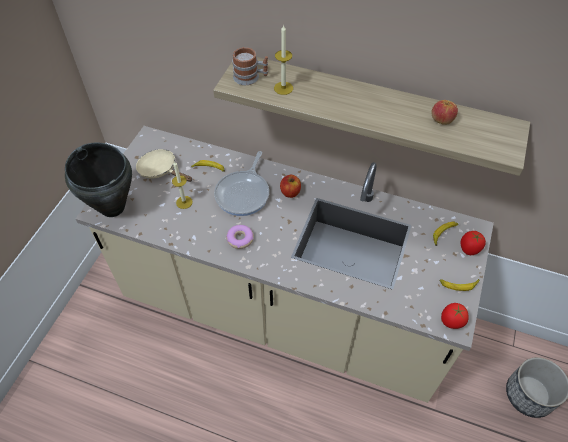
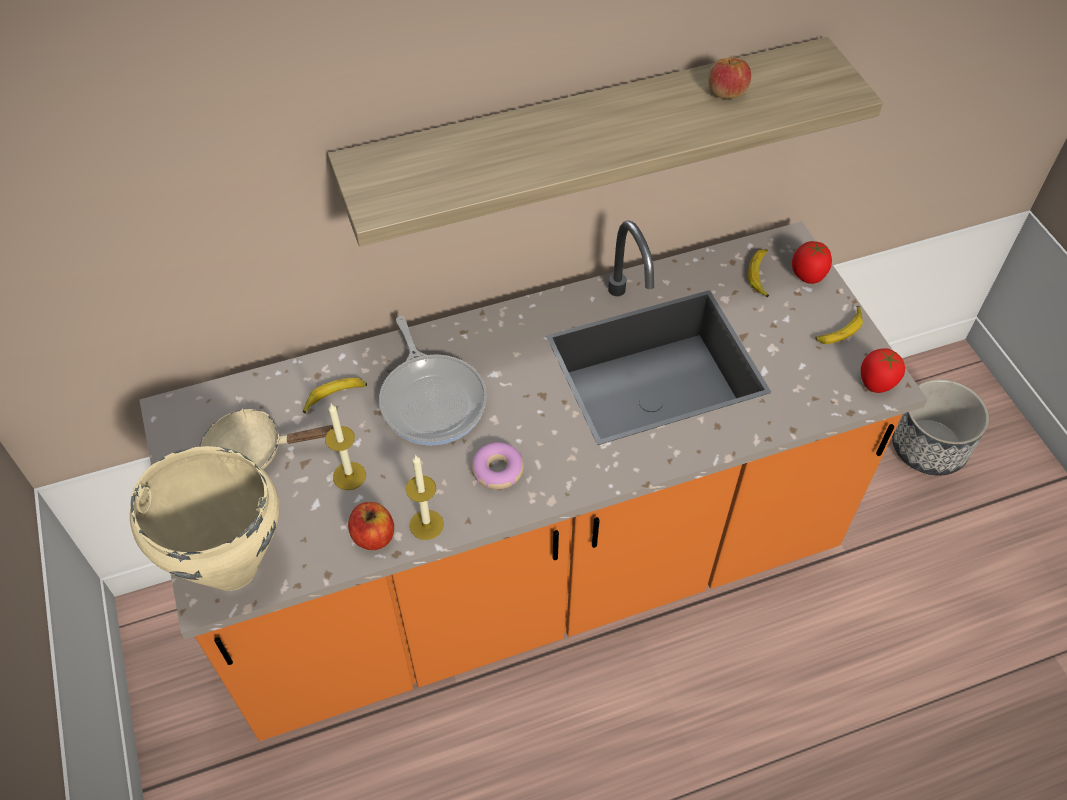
camera: 40 degrees left, 0 degrees up
(113, 207) = (232, 566): black cooking pot -> beige cooking pot
(250, 77) = (395, 180): mug -> none
(283, 88) = (465, 169): candle -> candle (426, 524)
(284, 312) = (533, 573): beige counter -> orange counter
(290, 192) = (500, 351): apple -> apple (373, 536)

